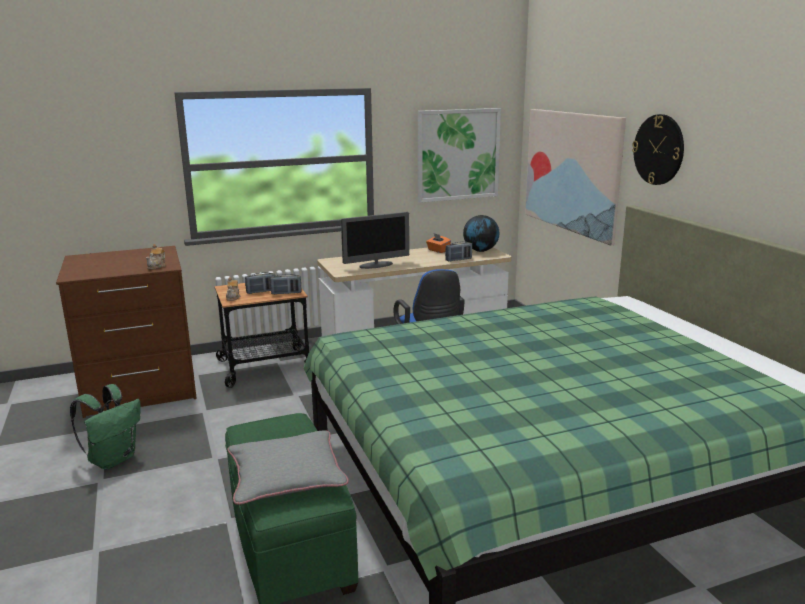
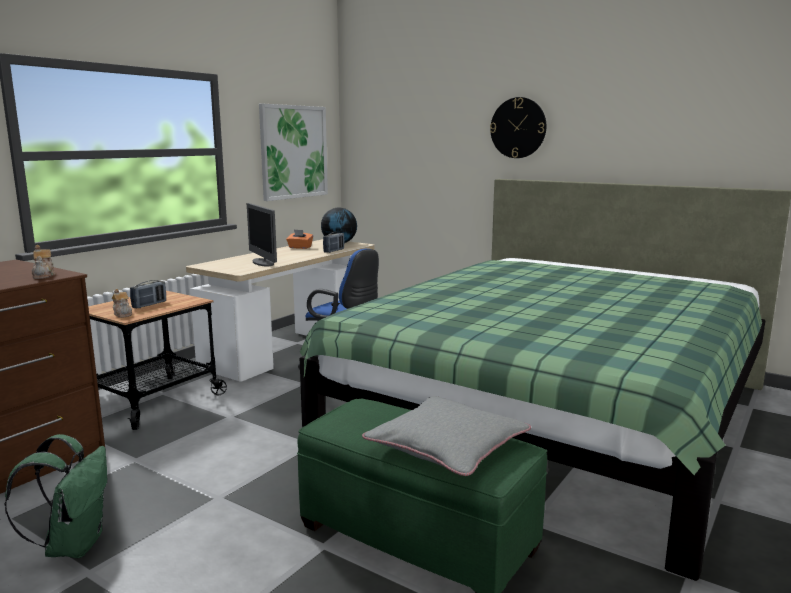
camera: 35 degrees left, 5 degrees down
(286, 293) = (184, 301): radio -> none
(376, 265) = (263, 263): monitor -> monitor turned 120 degrees clockwise
(571, 172) = (412, 161): picture -> none

